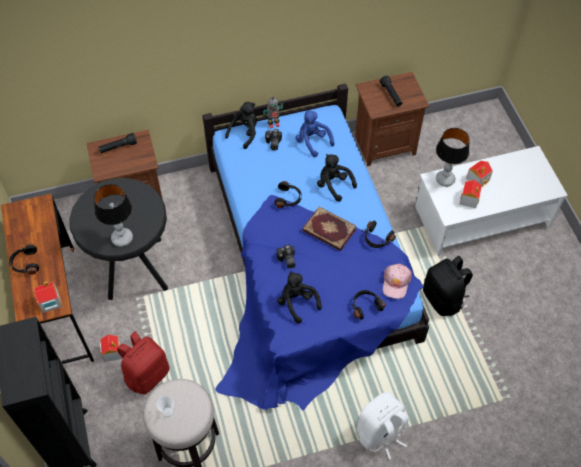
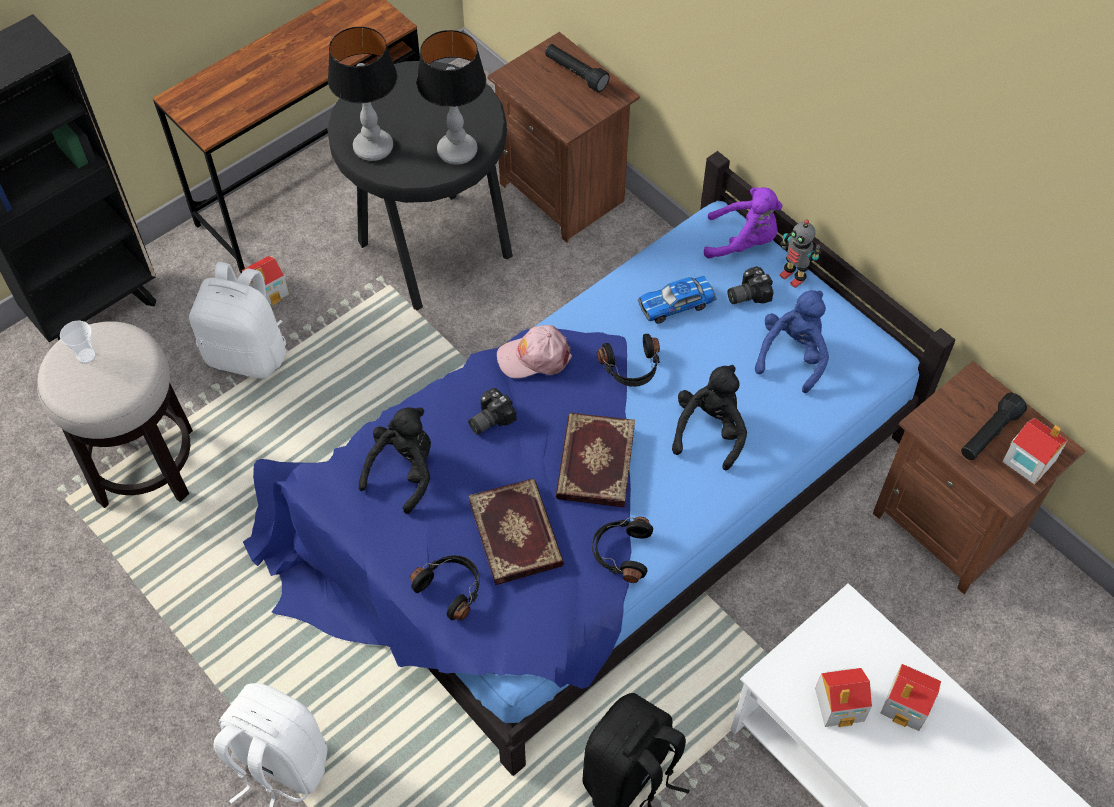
camera: 65 degrees right, 0 degrees up
(25, 263) = (269, 56): black headphones -> none
(50, 302) = (213, 115): toy house -> toy house (1028, 460)
(147, 374) = (248, 354): red backpack -> white backpack
(244, 132) = (743, 241): black plush toy -> purple plush toy
(264, 169) = (676, 304): none -> toy car
(350, 271) = (517, 532): none -> book
(396, 282) = (533, 624): pink cap -> pink cap (534, 357)
(445, 179) = (864, 637): table lamp -> table lamp (458, 151)

